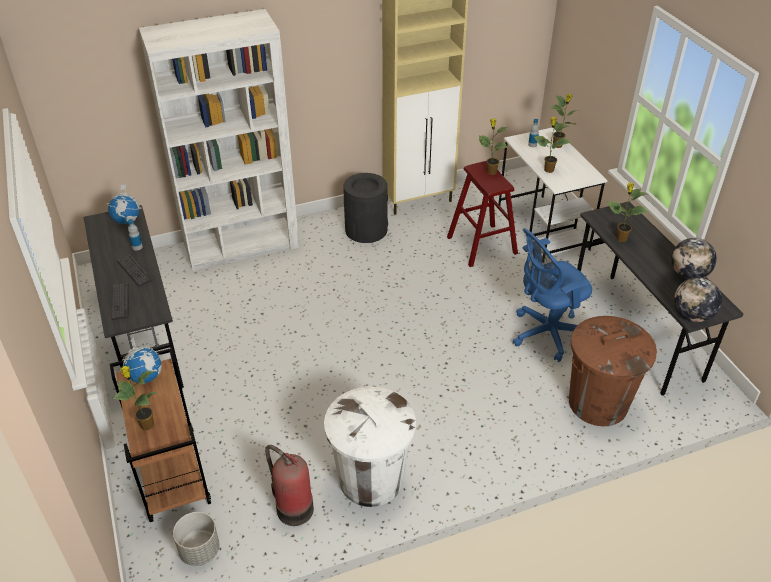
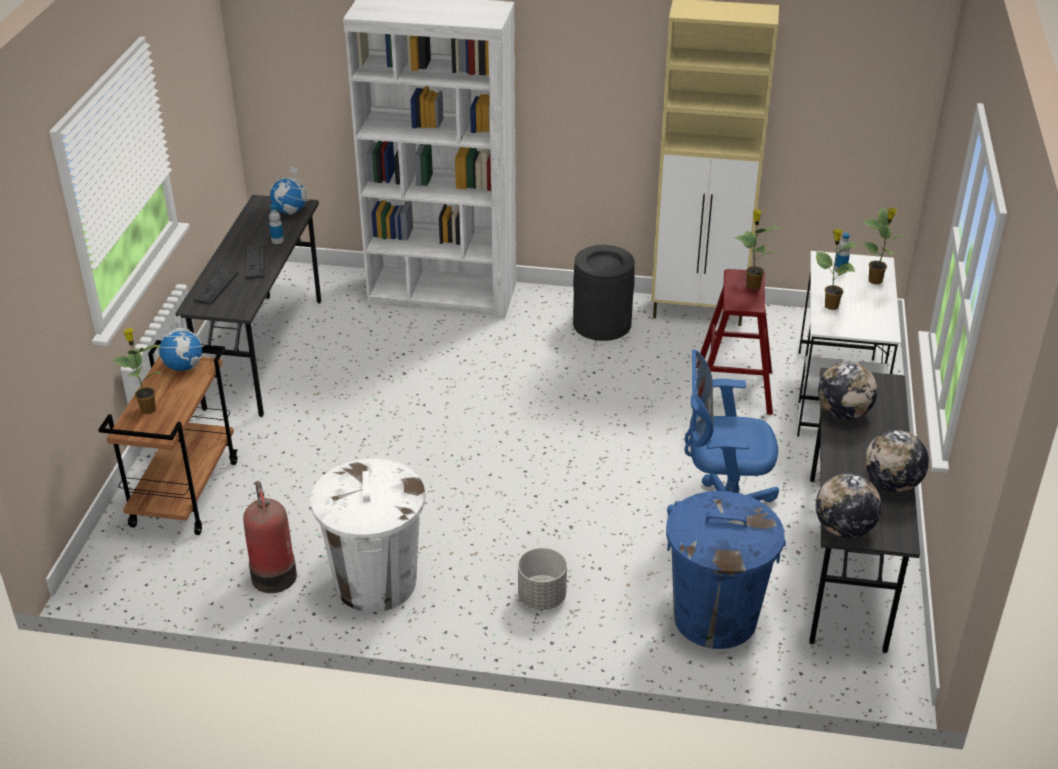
camera: 30 degrees right, 5 degrees down
(200, 550) = (154, 572): grey planter -> grey planter (542, 597)
(597, 403) = (714, 617): brown trash can -> blue trash can
(620, 238) = (843, 413): potted plant -> globe

